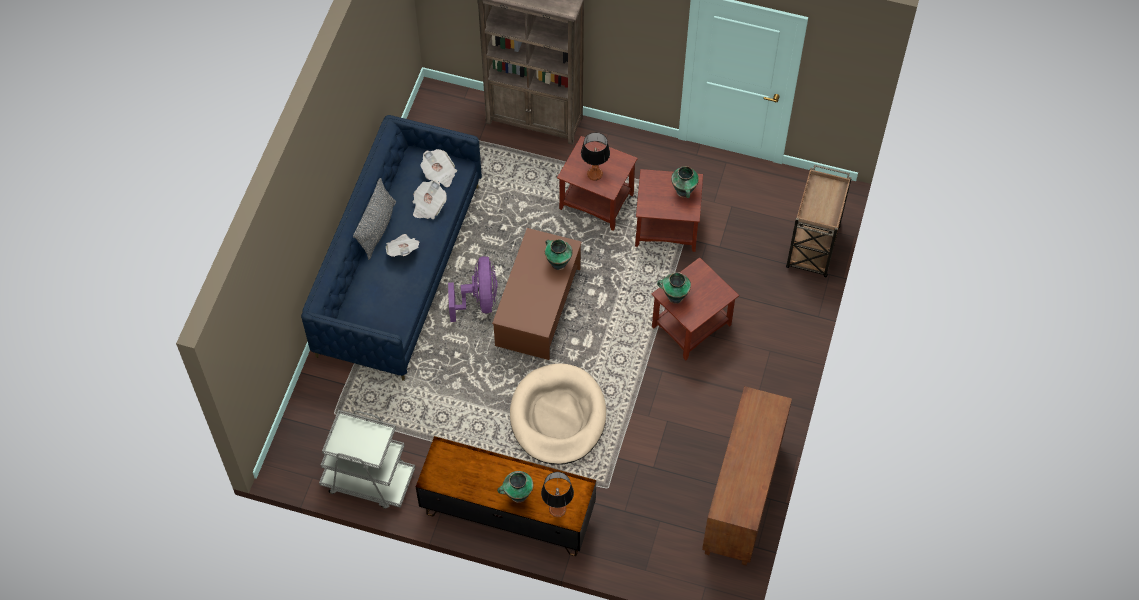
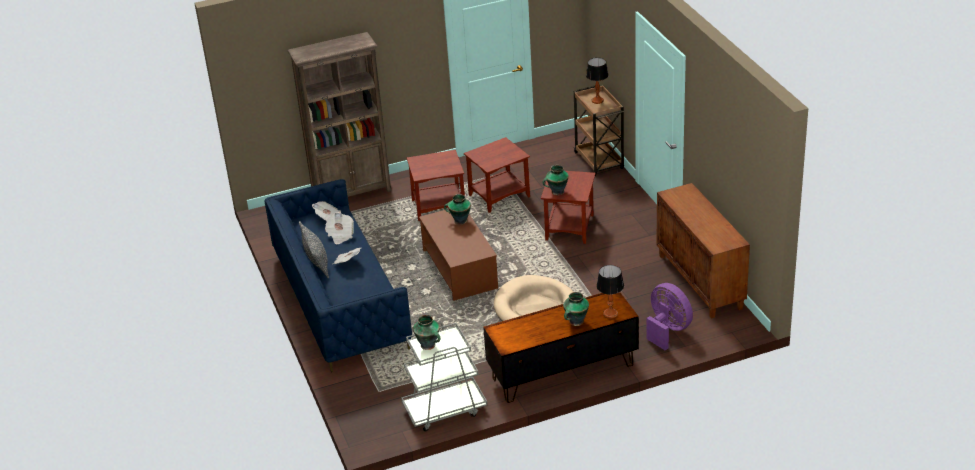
camera: 35 degrees left, 25 degrees down
(479, 301) = (416, 287): purple fan -> purple fan (667, 330)
(595, 174) = (437, 168): table lamp -> table lamp (597, 101)
(684, 192) = (504, 149): vase -> vase (428, 345)

